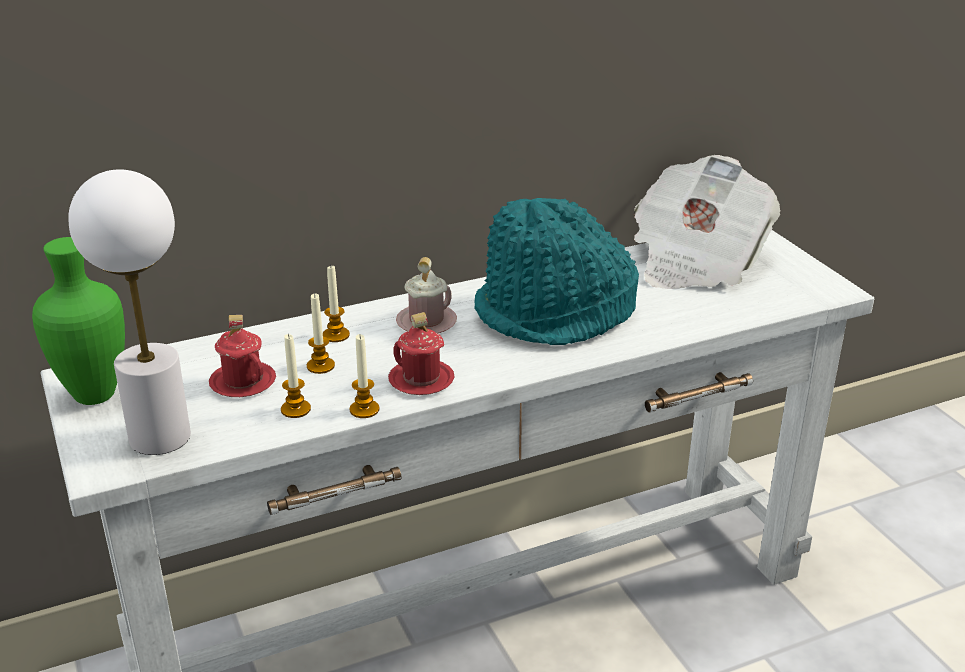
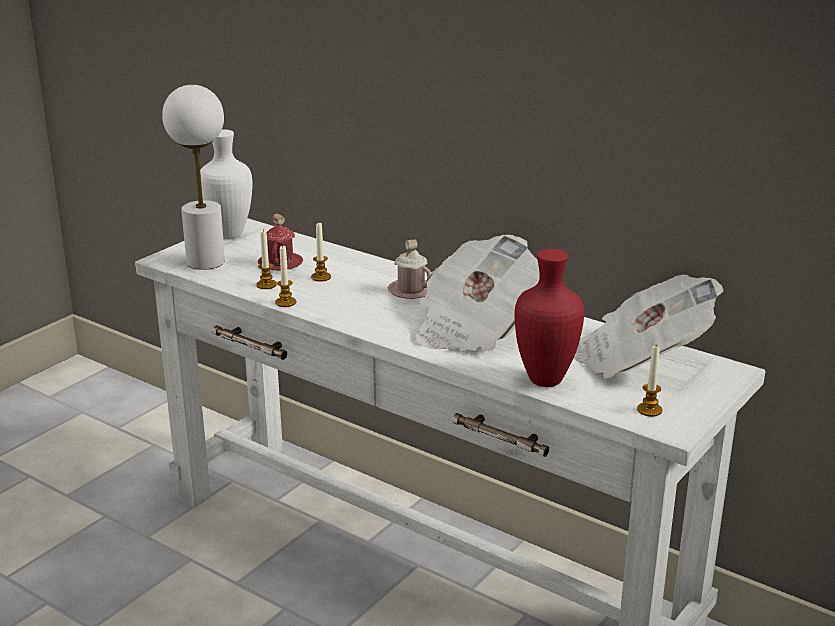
camera: 60 degrees right, 5 degrees down
(97, 394) = (231, 235): green vase -> white vase
(336, 335) = (361, 271): candle -> candle (649, 410)
(421, 380) = (337, 308): red mug -> none
(555, 314) = (475, 327): turquoise hat -> newspaper
(702, 314) = (547, 380): none -> red vase

